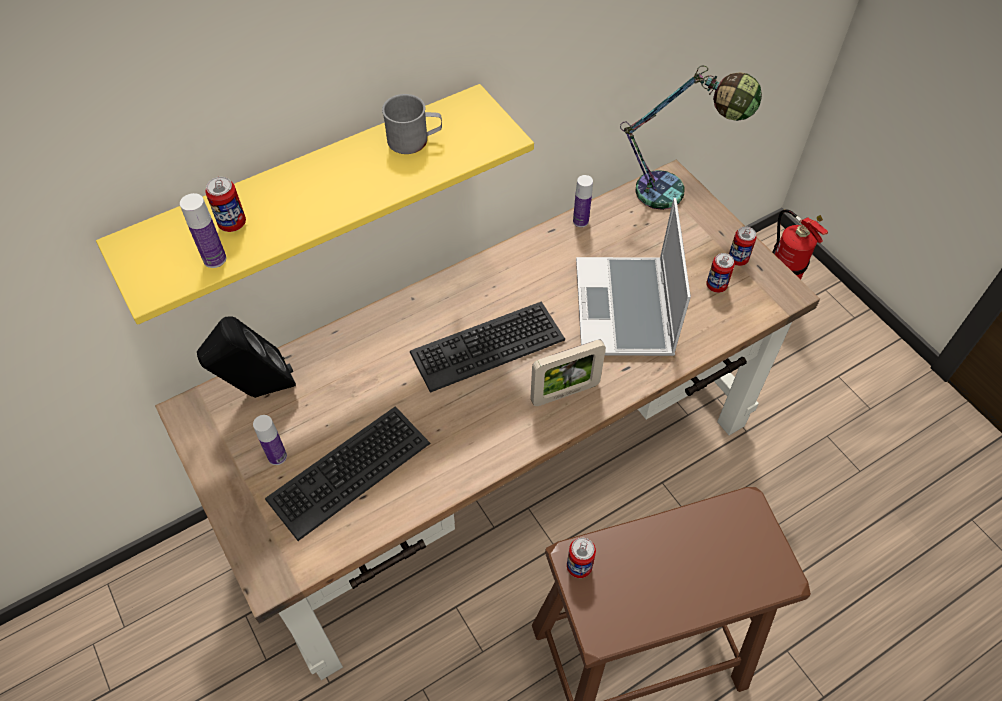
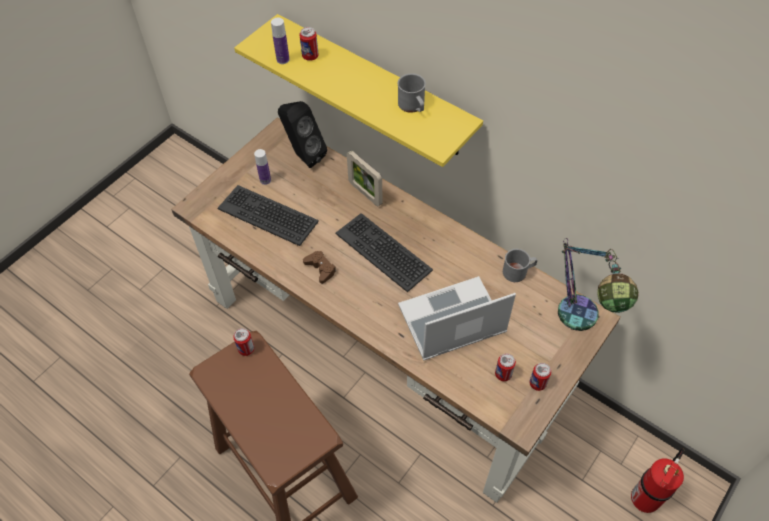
camera: 70 degrees right, 0 degrees up
(481, 429) = (320, 268): none -> brown game controller
(565, 393) = (366, 305): picture frame -> picture frame (365, 193)
(580, 221) = (518, 271): bottle -> grey mug

